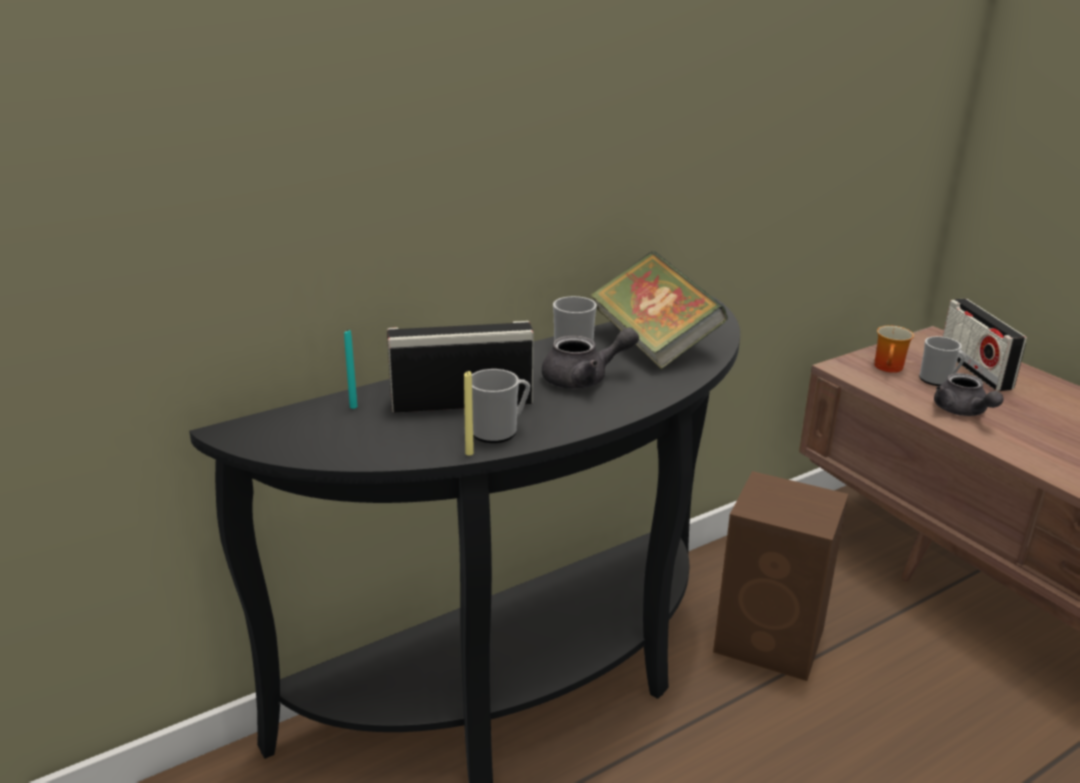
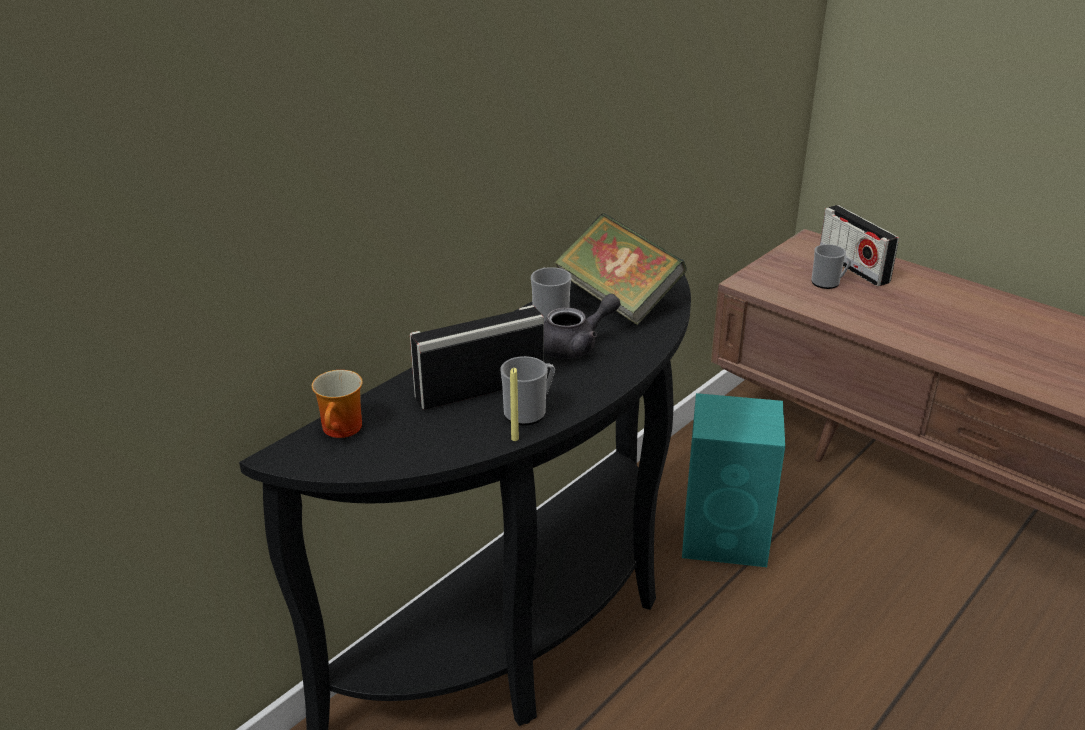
camera: 15 degrees left, 5 degrees up
(353, 407) = (382, 409): turquoise candle -> none
(772, 641) = (727, 538): brown speaker -> turquoise speaker
(890, 368) = (785, 277): mug -> mug (344, 430)
(962, 412) = (858, 311): grey teapot -> none

